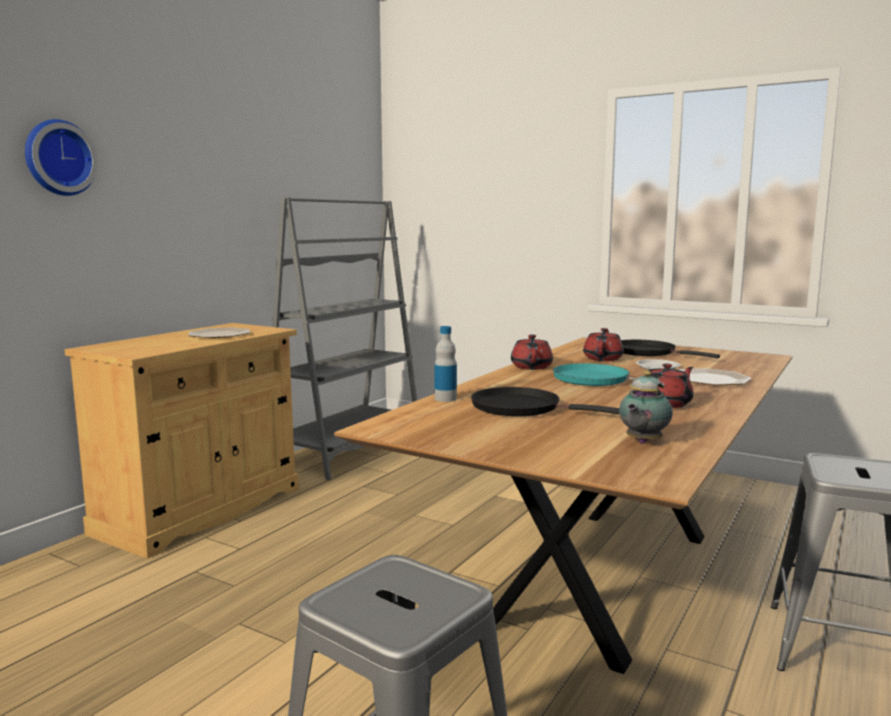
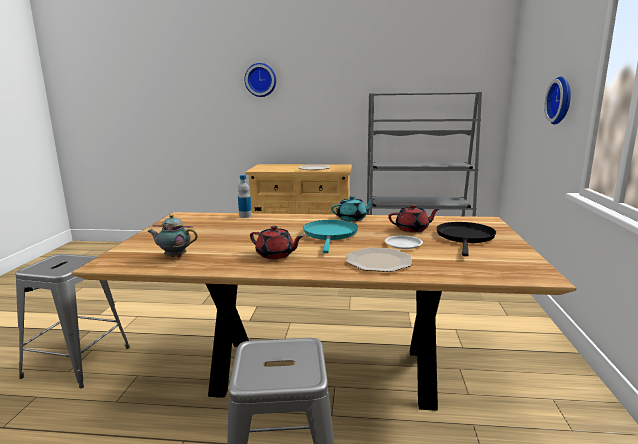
camera: 65 degrees right, 5 degrees up
(522, 408) = (236, 229): black frying pan -> none
(531, 367) = (352, 218): red teapot -> turquoise teapot
(533, 212) = (561, 100): none -> wall clock

